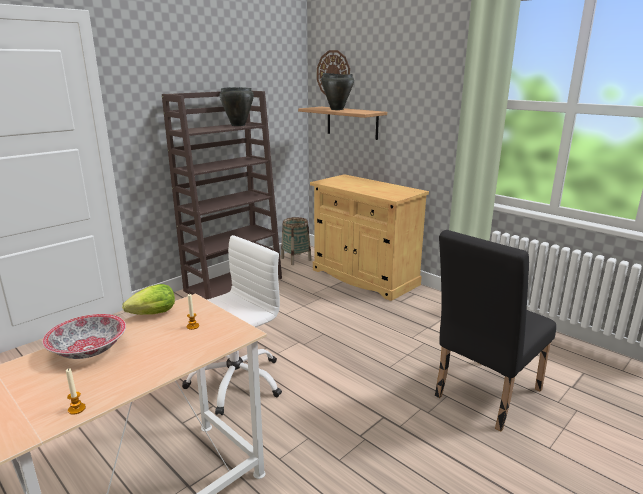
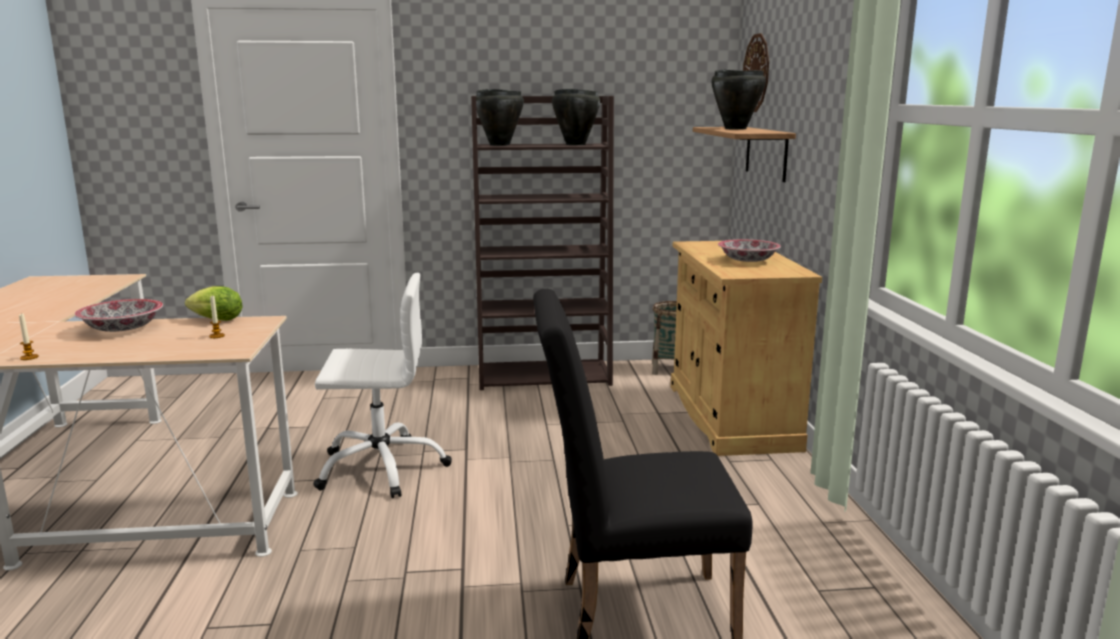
camera: 40 degrees right, 5 degrees down
(192, 130) = (500, 145): none -> black cooking pot
(377, 188) = (748, 261): none -> bowl

